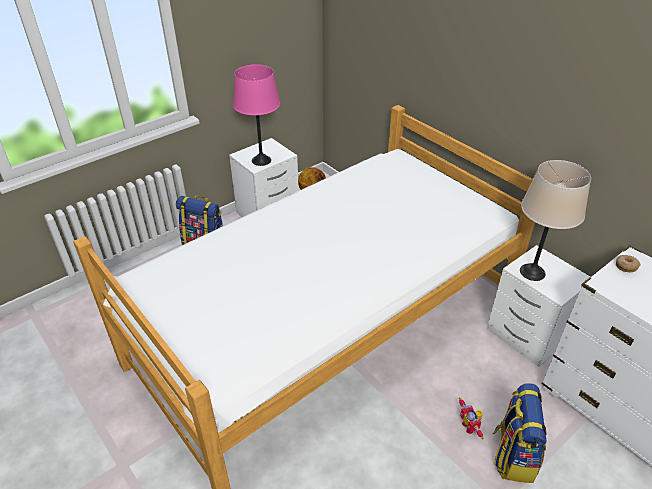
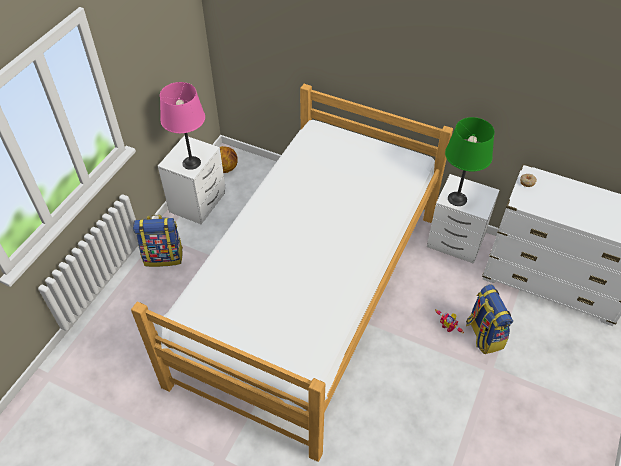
camera: 25 degrees left, 10 degrees up
(532, 272) = (457, 199): beige table lamp -> green table lamp

